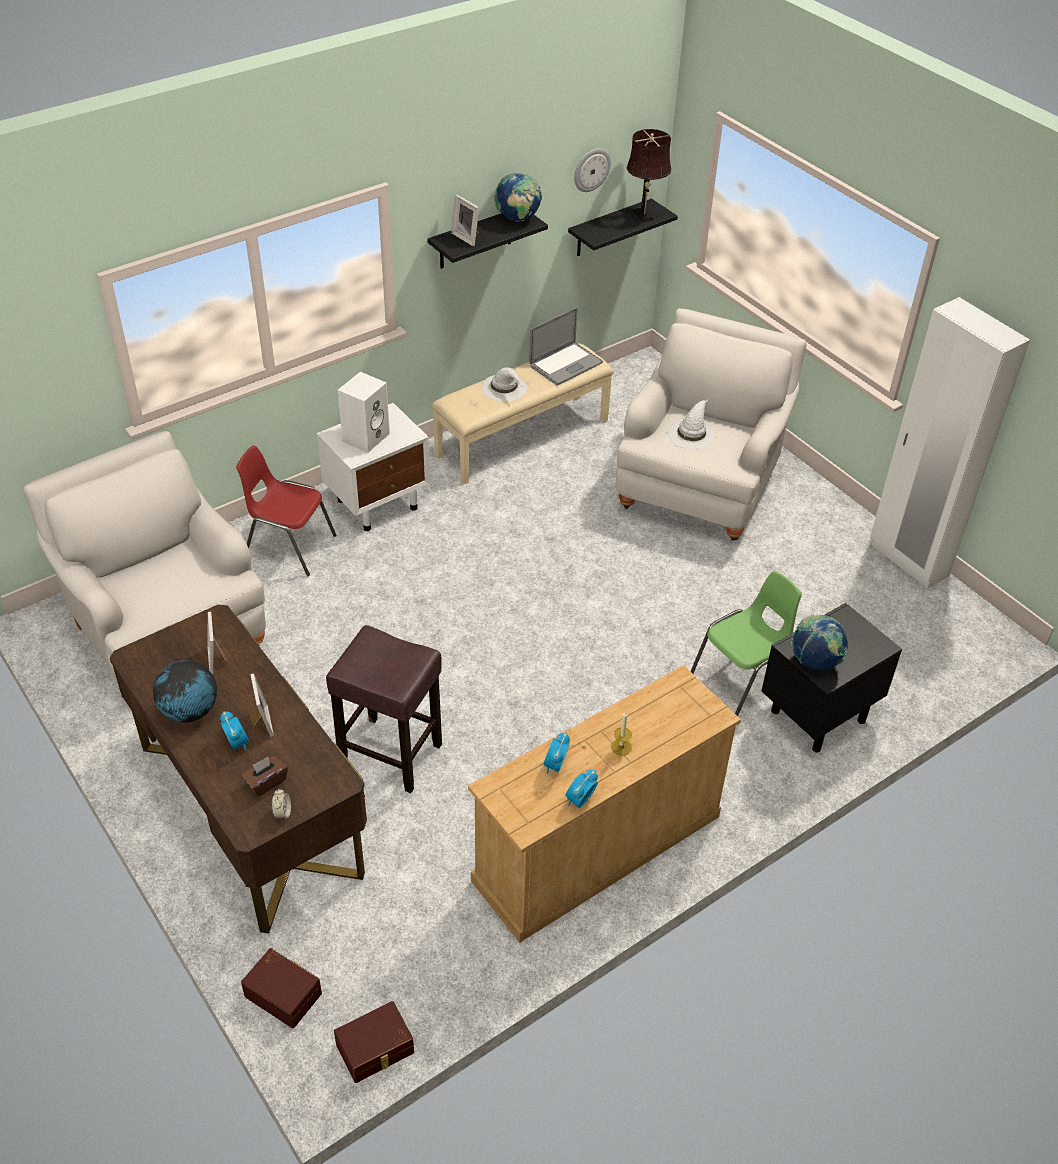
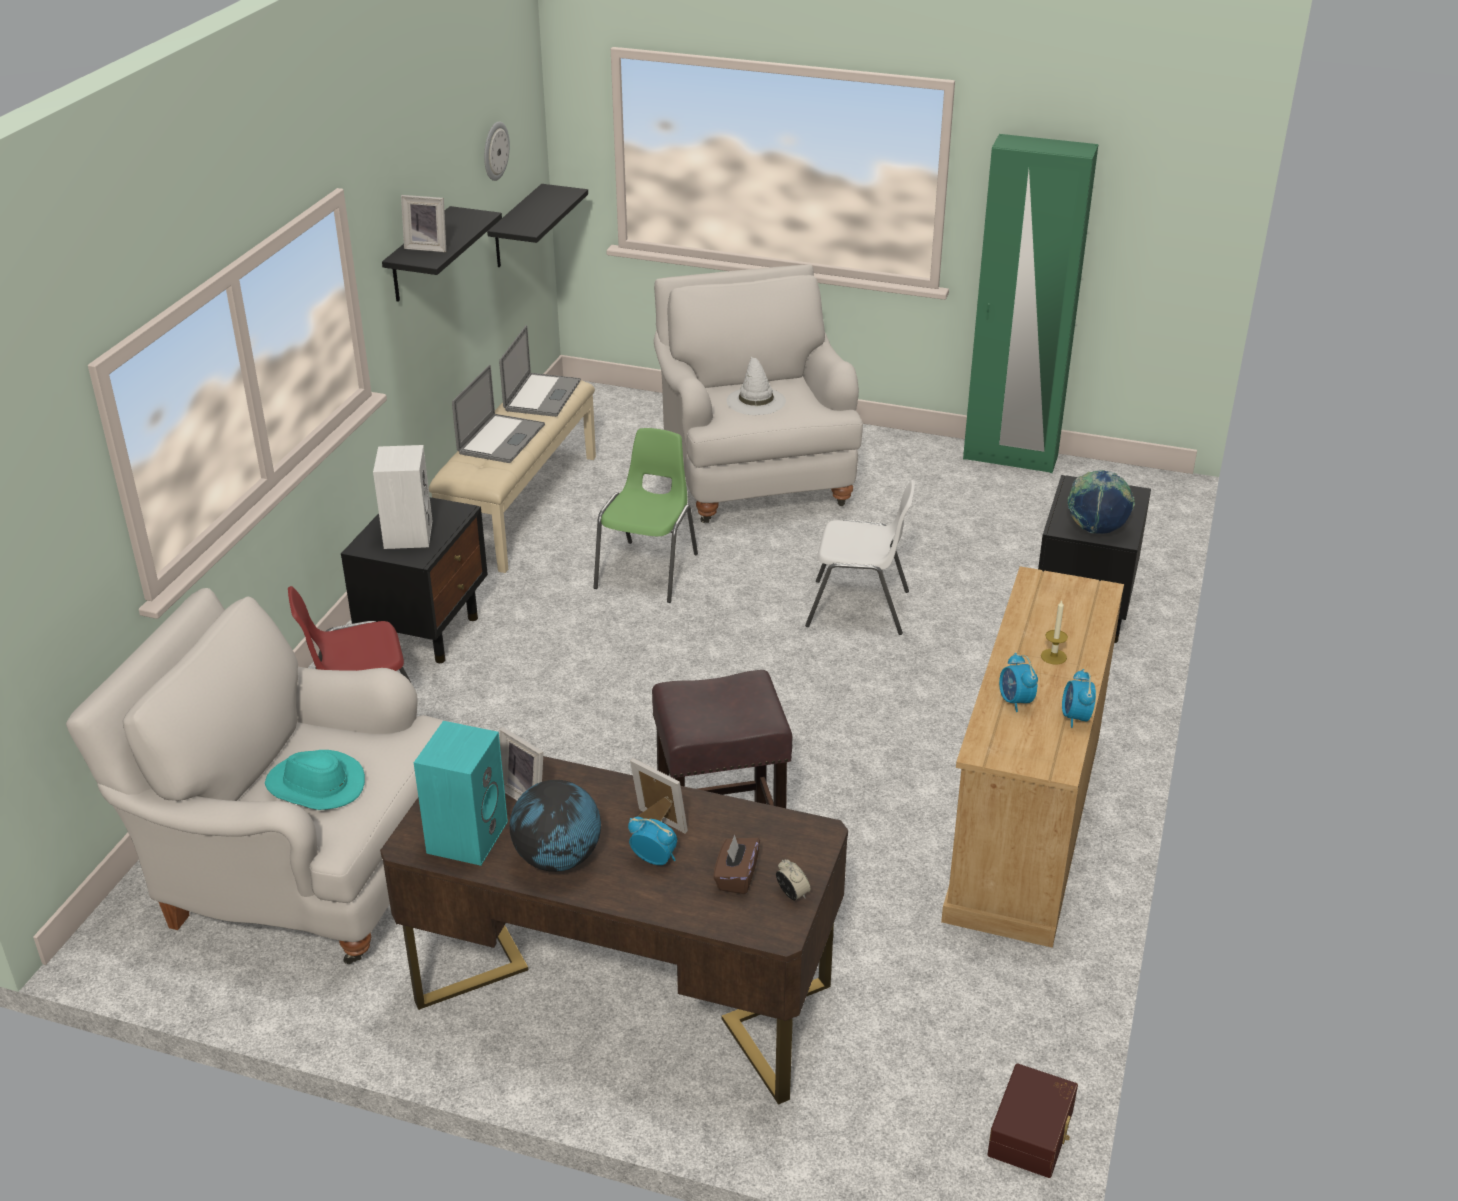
camera: 35 degrees left, 10 degrees down
(150, 587) = (315, 786): none -> turquoise hat
(162, 667) = (466, 835): none -> turquoise speaker
(284, 993) = (876, 1145): brown storage box -> none
(378, 503) = (426, 631): white nightstand -> black nightstand
(504, 388) = (501, 439): white hat -> laptop
(518, 219) = (462, 217): globe -> none
(644, 217) = (555, 199): brown table lamp -> none
(661, 628) = (860, 609): none -> white chair
(743, 679) = (984, 616): green chair -> green chair (649, 570)
(907, 560) = (1010, 458): white wardrobe -> green wardrobe

